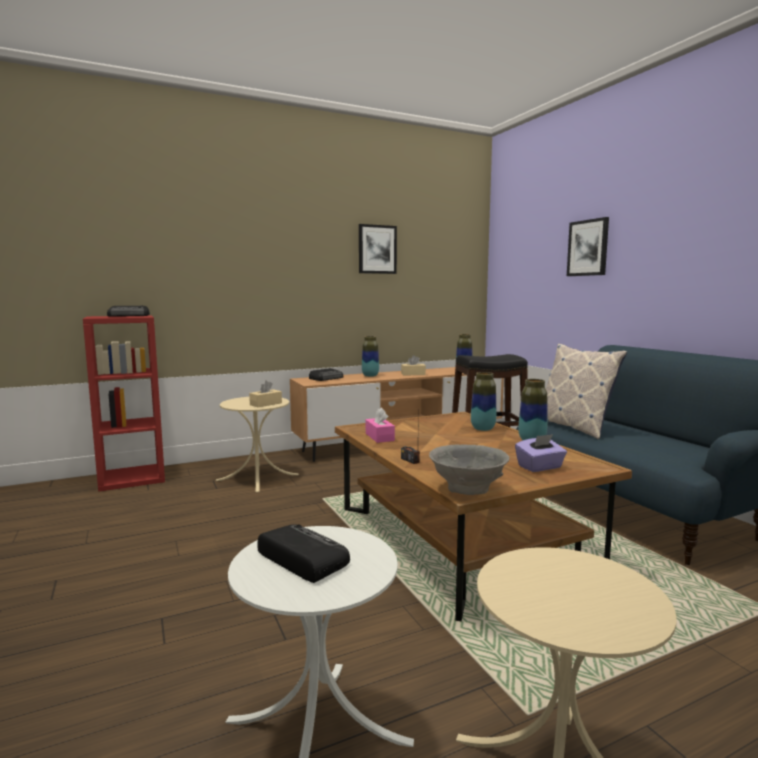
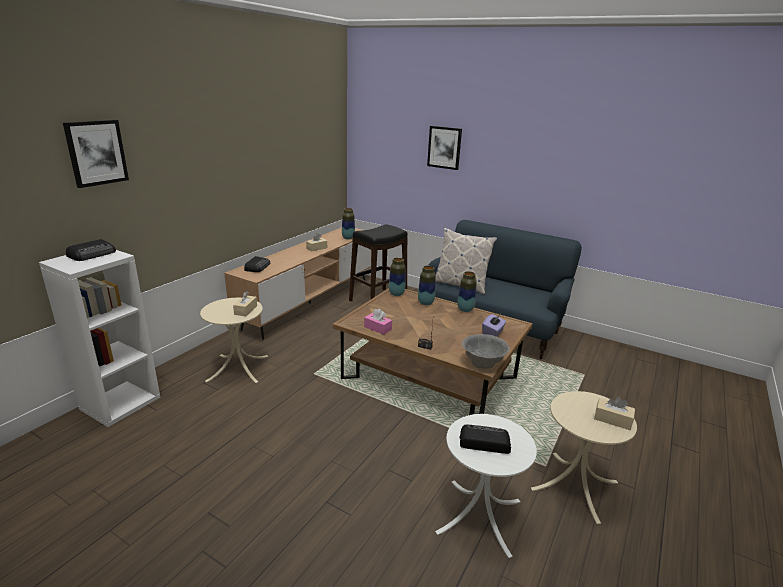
camera: 35 degrees left, 15 degrees up
(133, 478) = (121, 402): red bookcase -> white bookcase
(370, 376) = (287, 256): vase -> vase (396, 294)
(377, 249) = (276, 142): picture -> picture (96, 153)
(609, 611) = (612, 419): none -> beige tissue box

